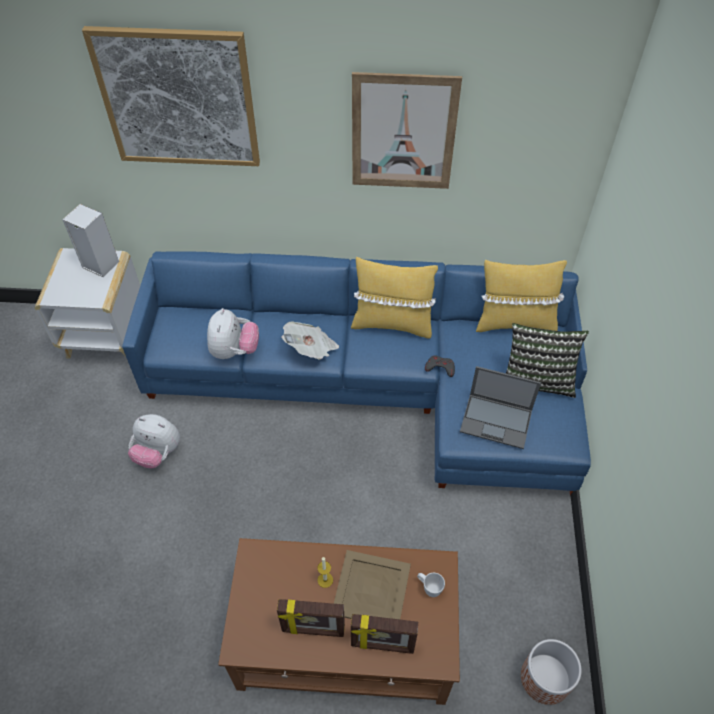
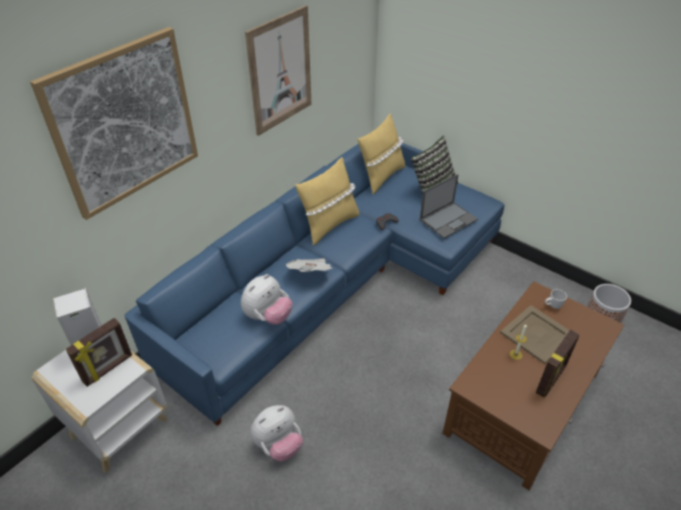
camera: 55 degrees left, 10 degrees down
(234, 351) = (268, 316): plush toy -> plush toy turned 90 degrees clockwise
(382, 645) = (582, 348): picture frame -> picture frame (108, 369)

